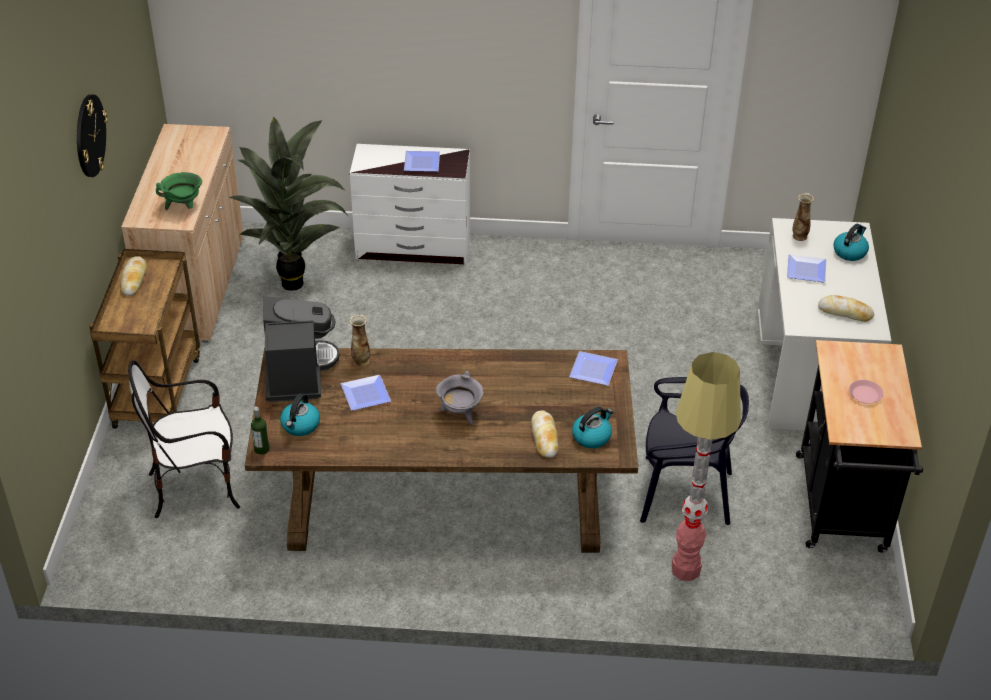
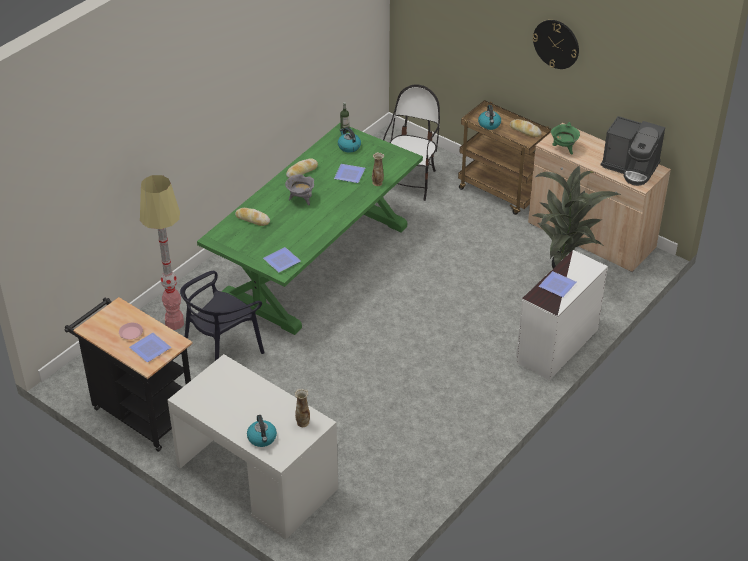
camera: 125 degrees right, 0 degrees up
(297, 373) = (390, 159): coffee machine -> coffee machine (630, 168)
(446, 496) = (316, 261): brown dining table -> green dining table
(592, 436) = (235, 236): kettle -> kettle (489, 125)
(804, 271) = (267, 401): plate -> plate (150, 347)
(845, 312) = (212, 394): bread -> bread (302, 171)

